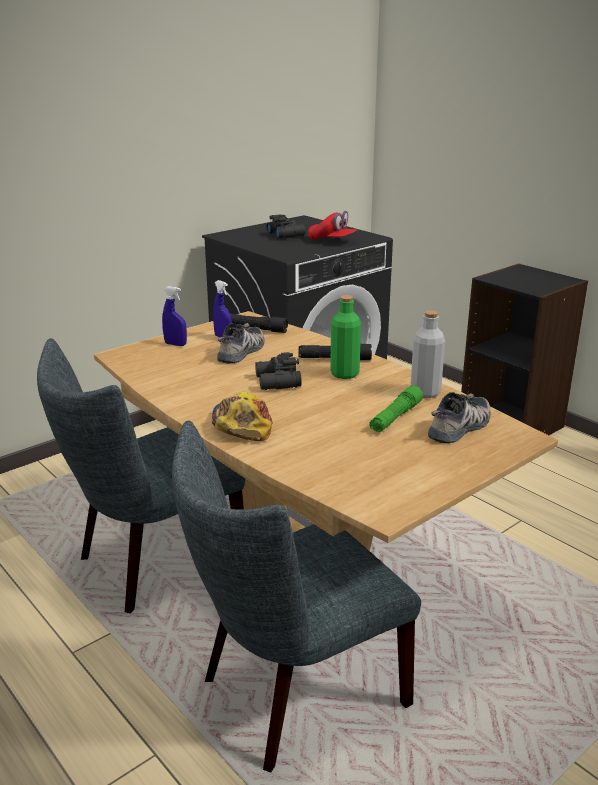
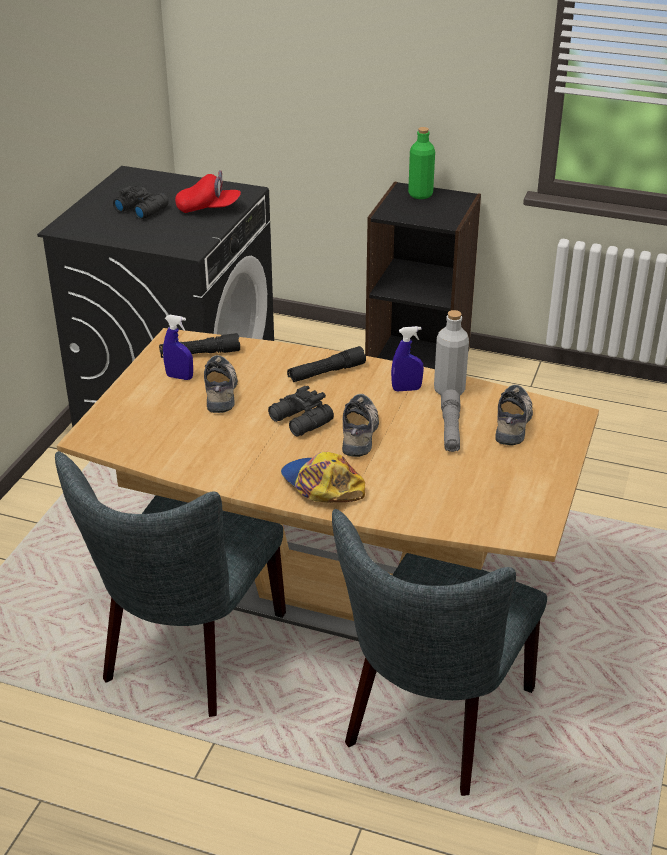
camera: 30 degrees left, 10 degrees up
(175, 344) = (137, 403): blue spray bottle -> blue spray bottle (406, 389)
(316, 400) = (360, 432): none -> shoe
(344, 374) = (355, 389): green bottle -> green bottle (420, 194)
(395, 417) = (450, 429): green flashlight -> grey flashlight

